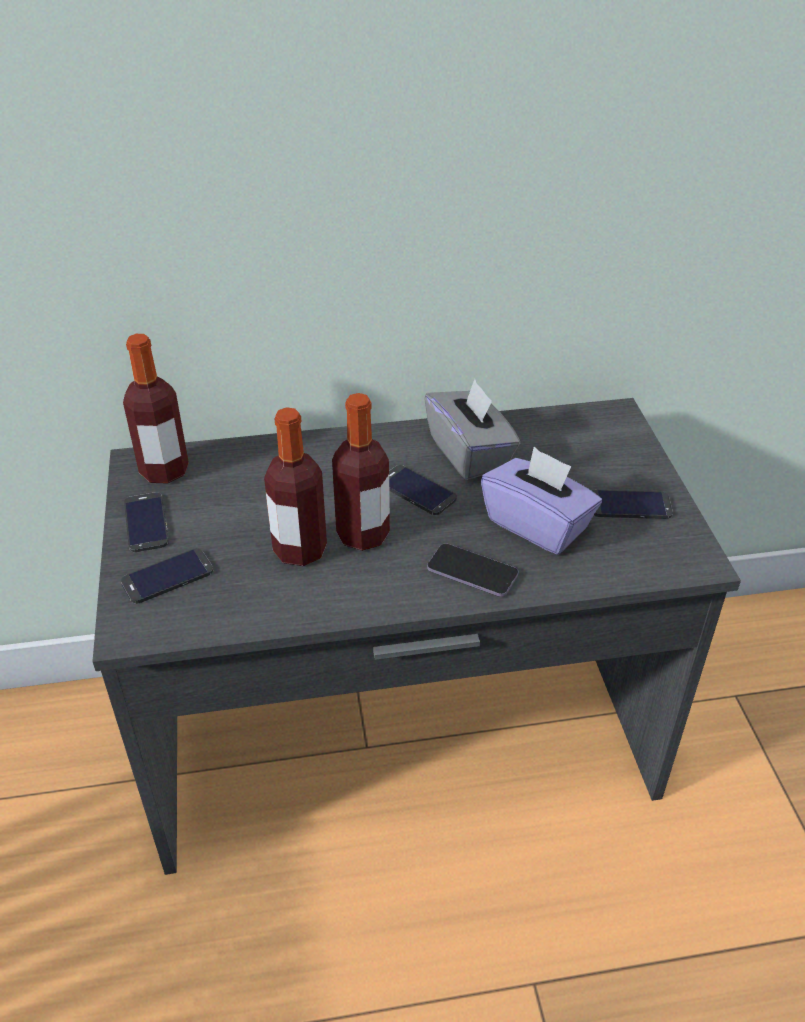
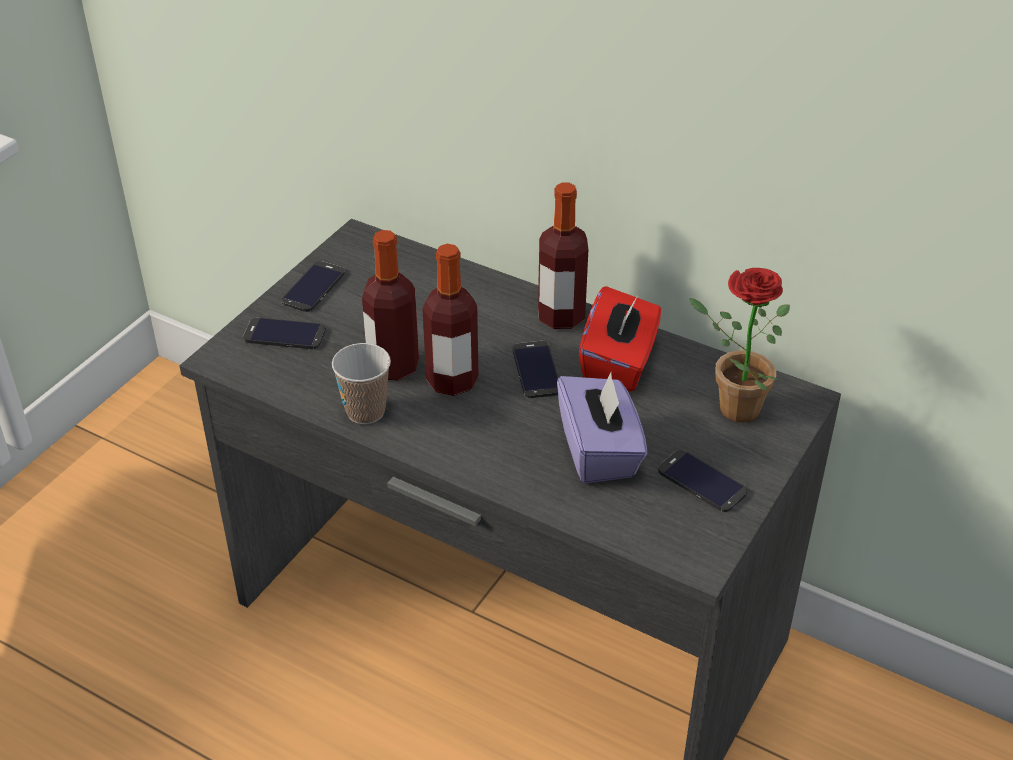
camera: 40 degrees right, 0 degrees up
(164, 471) = (369, 254): bottle -> bottle (561, 316)
(322, 600) = (365, 411): none -> cup
(470, 453) = (619, 363): grey tissue box -> red tissue box
(472, 572) = (498, 456): phone -> none
(581, 444) = (730, 407): none -> potted plant

